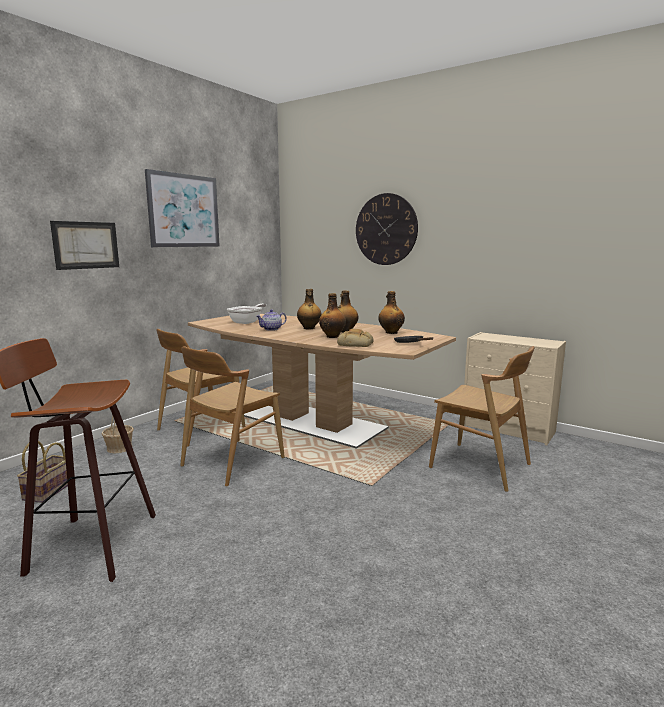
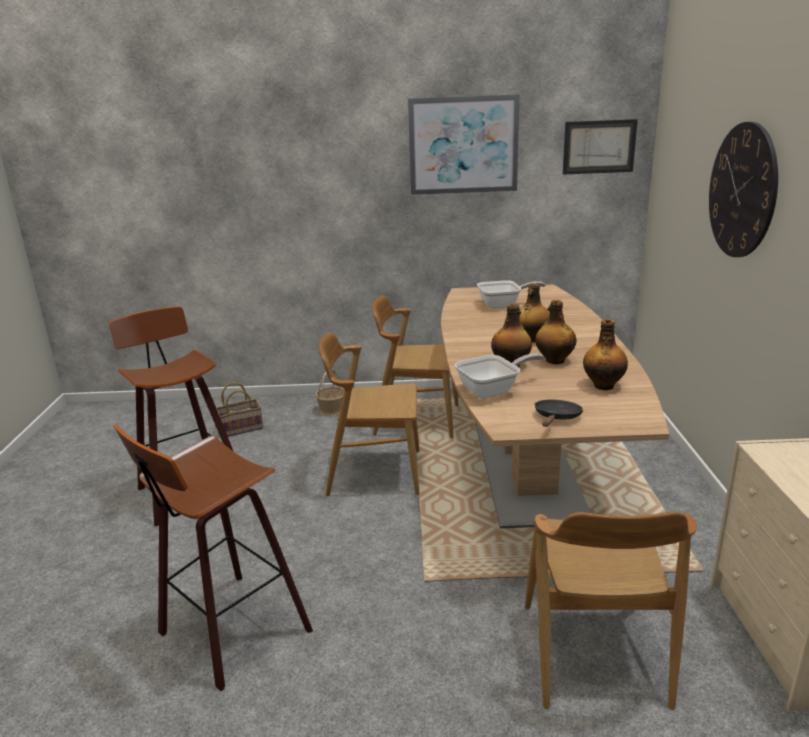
camera: 55 degrees right, 10 degrees up
(86, 245) = (331, 194): picture -> picture (599, 147)
(272, 329) = (490, 327): teapot -> none
(329, 578) = (229, 632): none -> stool
(356, 344) = (493, 390): bread -> frying pan

